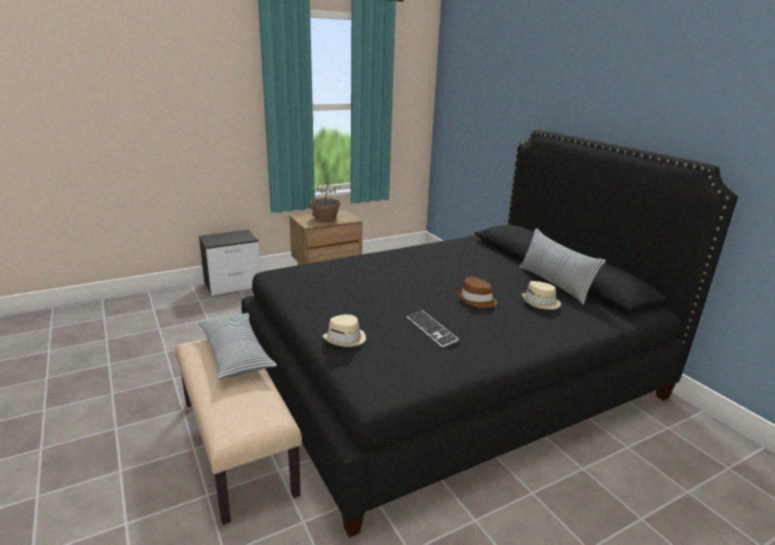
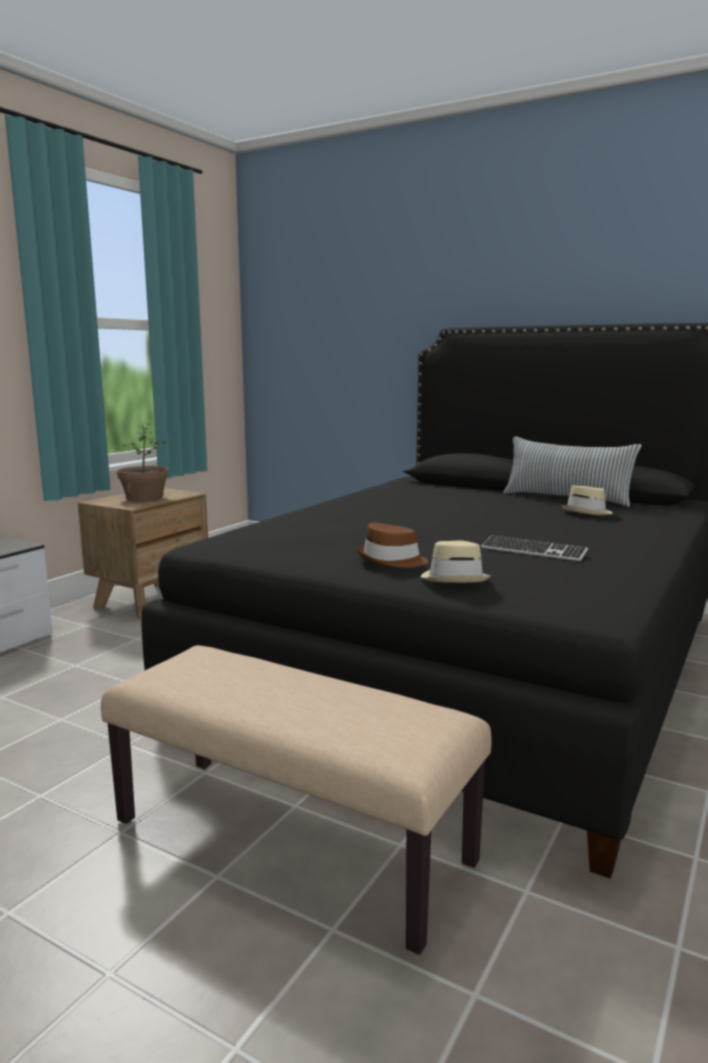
camera: 30 degrees left, 10 degrees down
(236, 354) = (249, 667): pillow -> none
(476, 300) = (522, 521): brown hat -> brown hat (391, 561)

